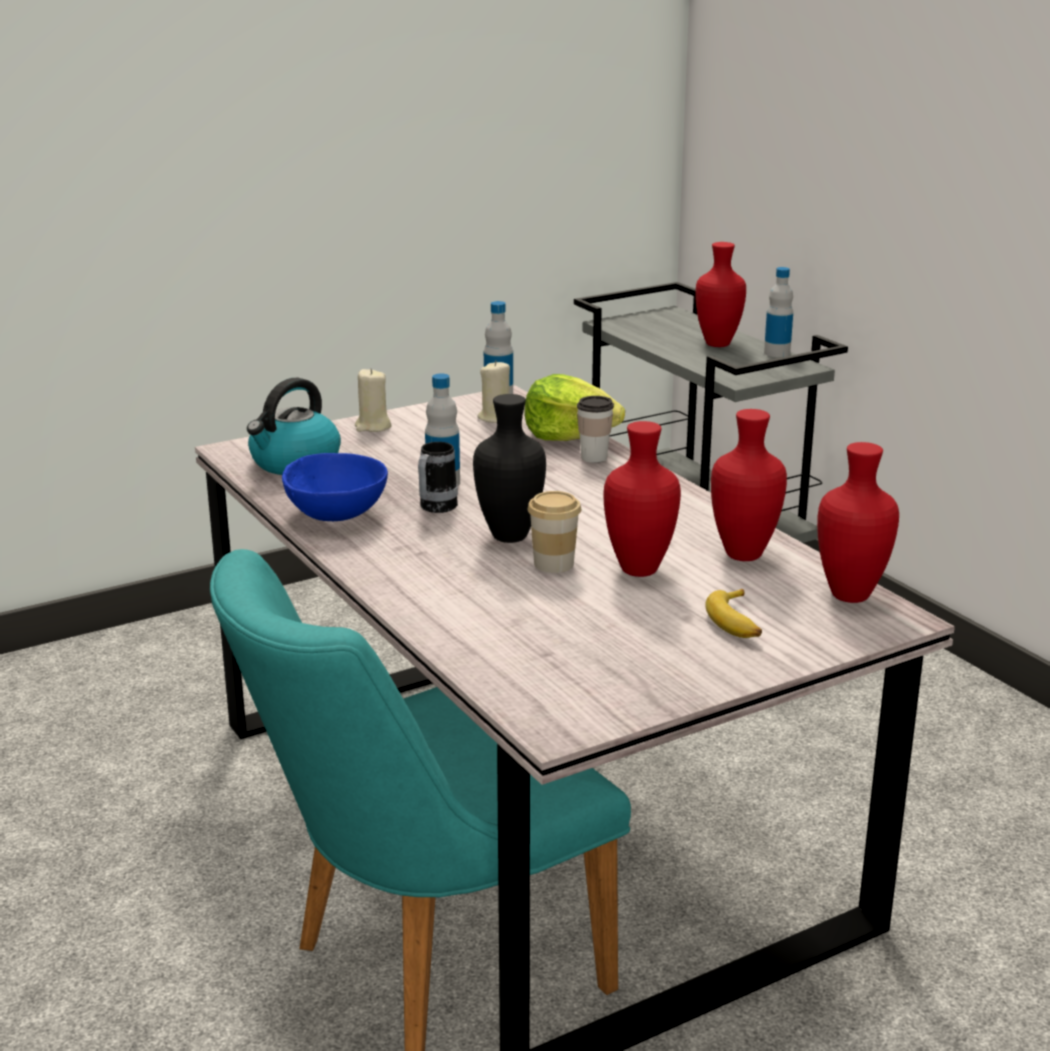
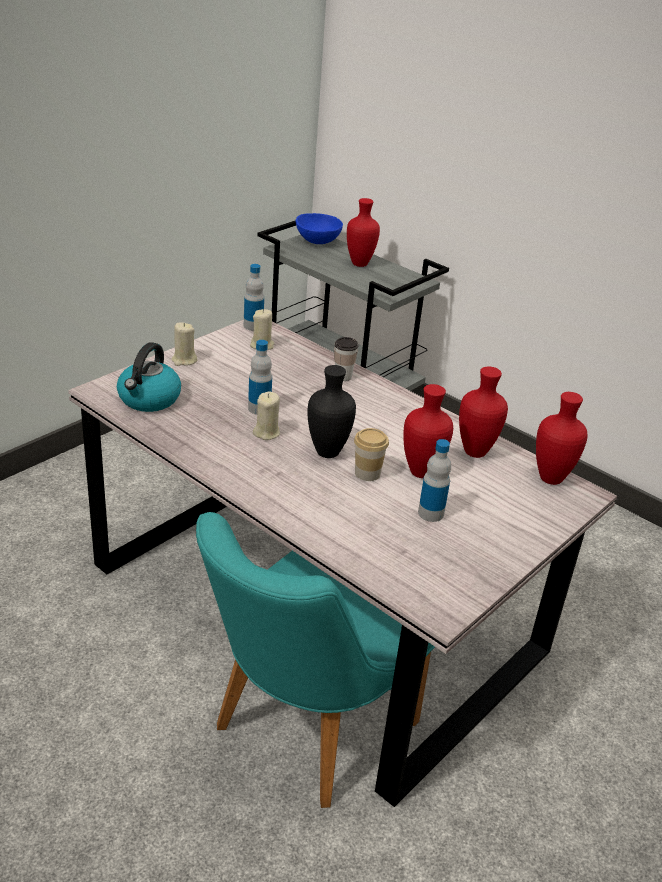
camera: 20 degrees left, 10 degrees up
(336, 515) = (204, 445): blue bowl -> blue bowl (318, 241)
(435, 509) = (266, 432): mug -> beige candle
(569, 435) = (317, 357): lettuce -> none
(737, 622) = (500, 509): banana -> none
(777, 353) = (399, 270): bottle -> bottle (431, 513)

